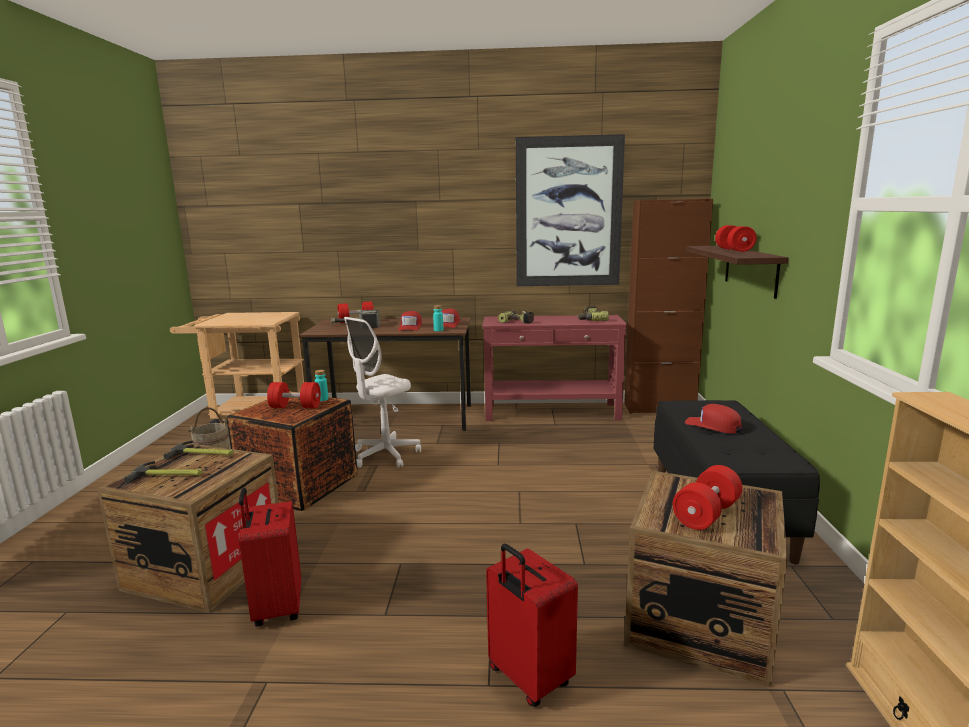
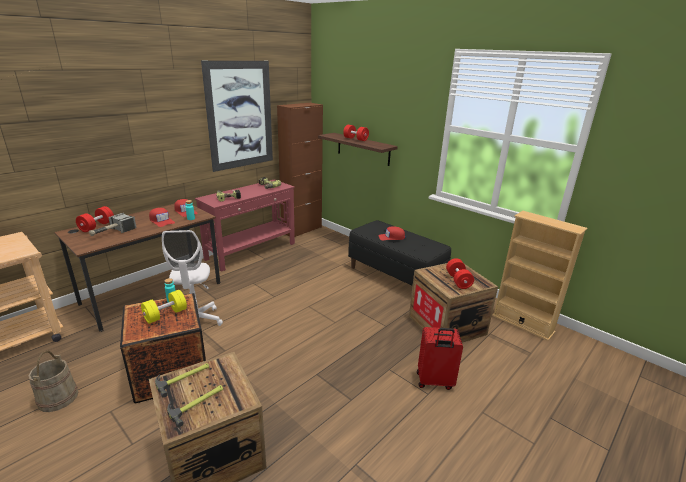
camera: 50 degrees left, 10 degrees up
(276, 608) = (298, 436): red suitcase -> none
(295, 407) = (165, 315): red dumbbell -> yellow dumbbell

